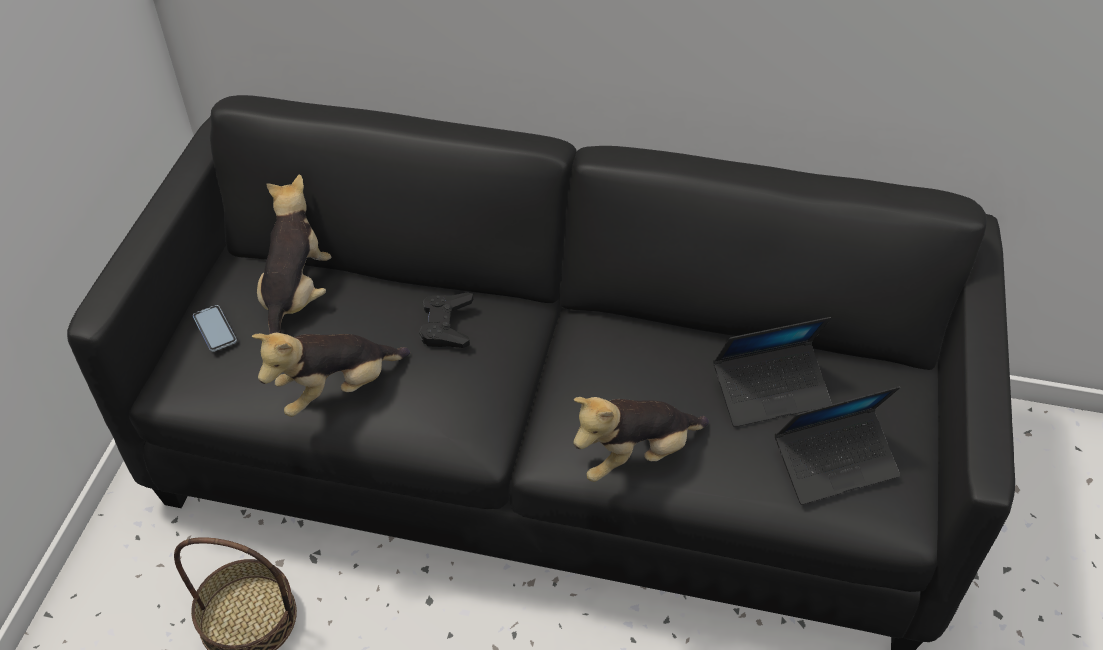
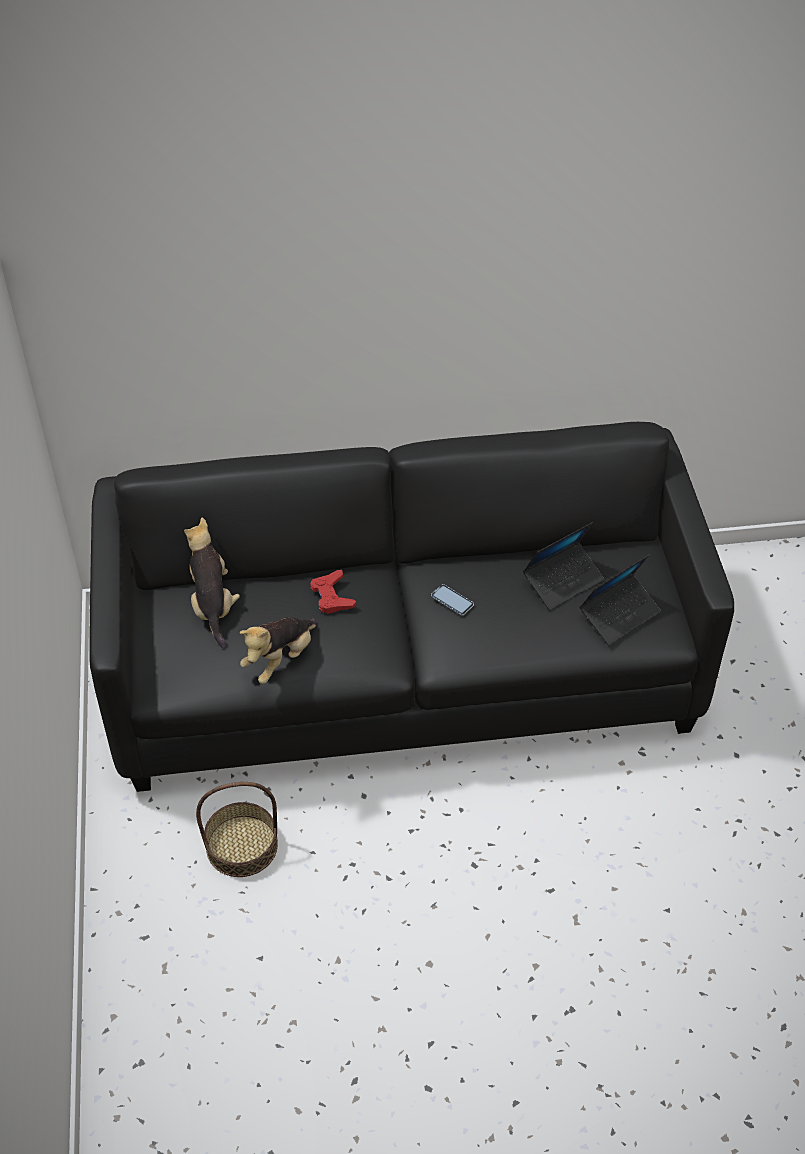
camera: 20 degrees left, 0 degrees up
(215, 329) = (166, 644): phone -> phone (452, 600)
(446, 325) = (332, 596): black game controller -> red game controller
(634, 455) = (495, 645): plush toy -> none

